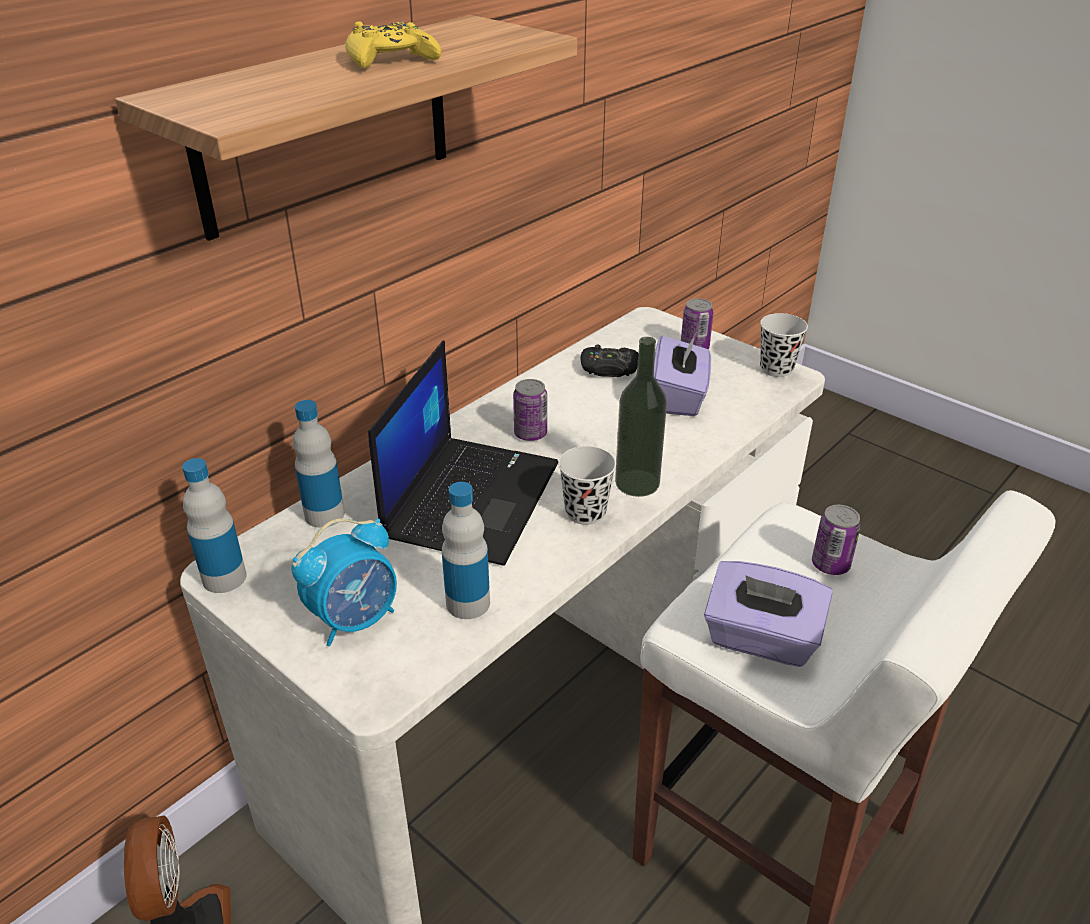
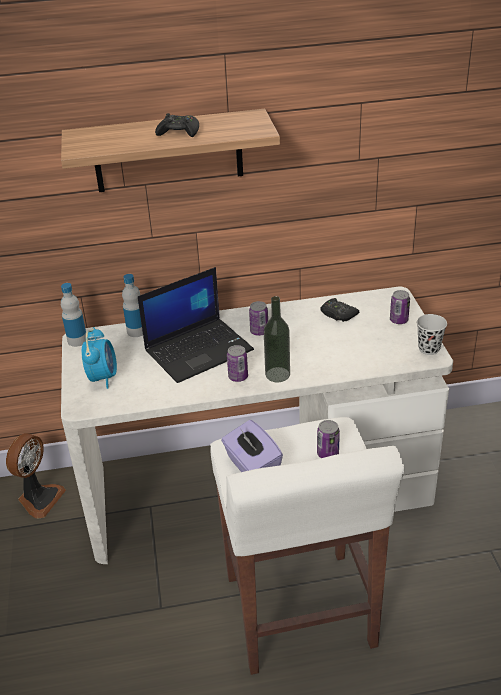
camera: 40 degrees right, 0 degrees up
(355, 619) = (103, 377): alarm clock -> alarm clock turned 90 degrees counterclockwise
(391, 60) = (179, 132): yellow game controller -> black game controller
(468, 603) = (148, 391): bottle -> none
(585, 512) = (238, 377): black cup -> can
(679, 397) = (354, 343): purple tissue box -> none

